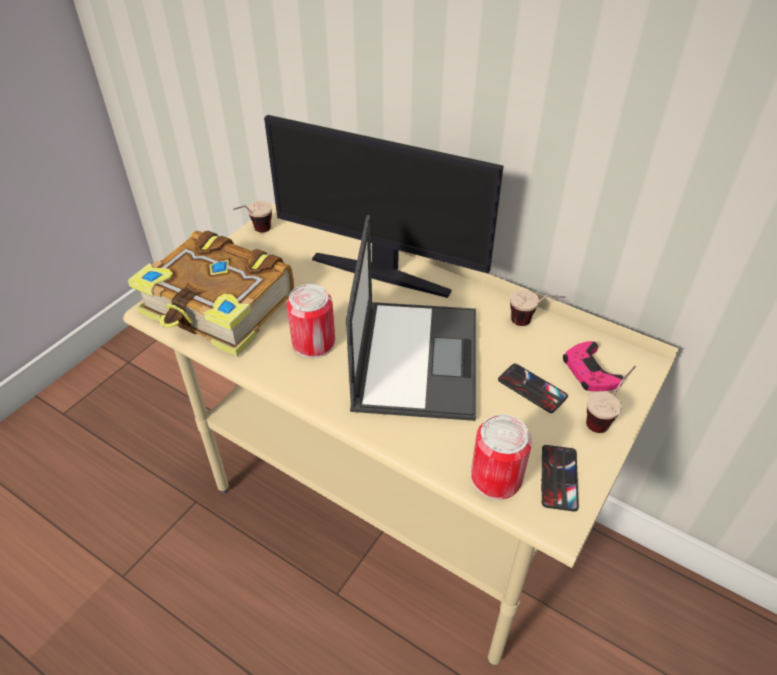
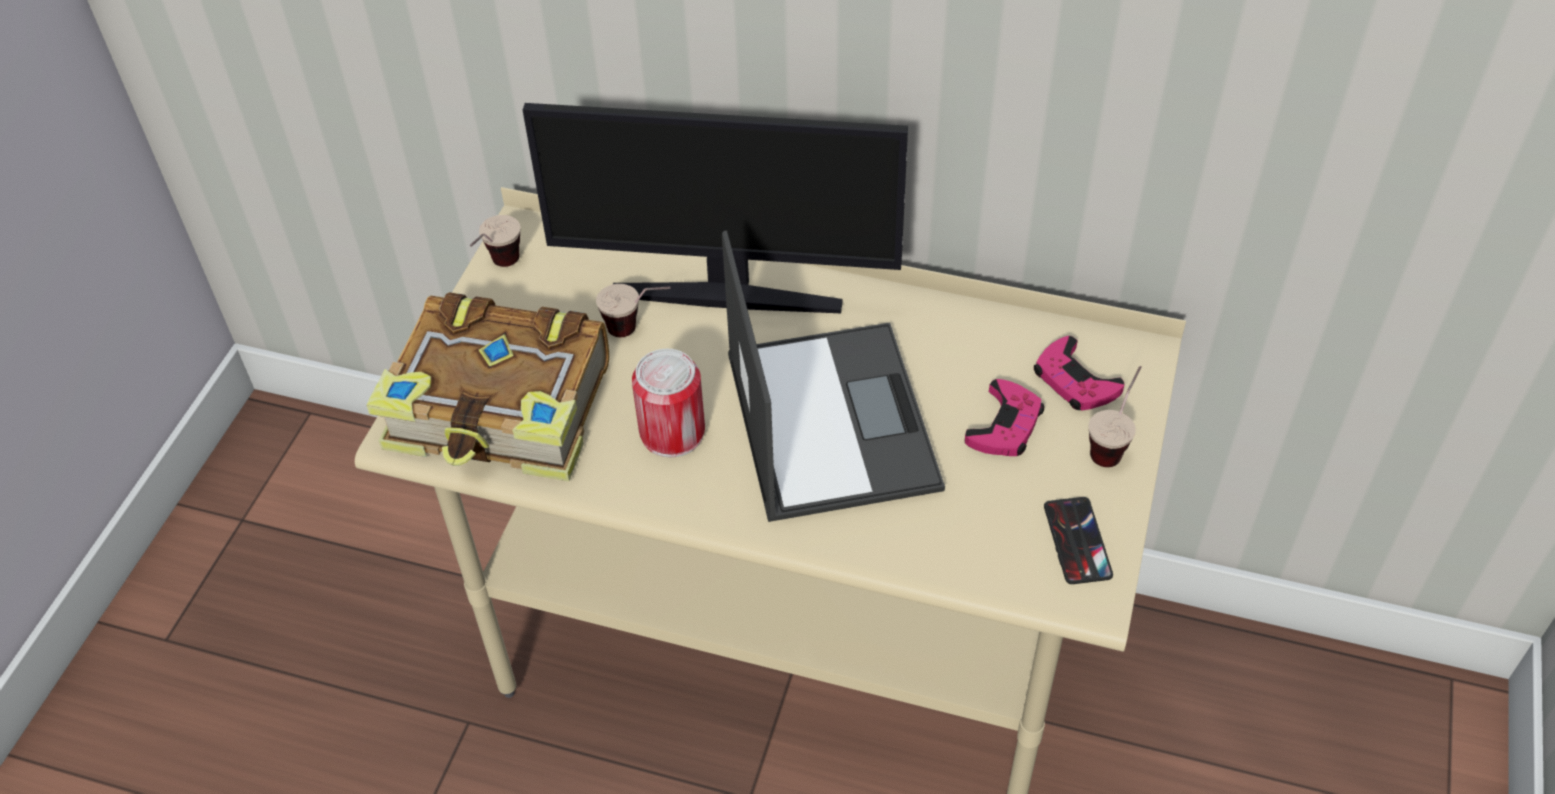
camera: 15 degrees left, 5 degrees up
(496, 478) = (997, 562): can -> none
(531, 324) = (974, 327): cup -> cup (638, 330)
(532, 388) = (1005, 425): phone -> pink game controller

